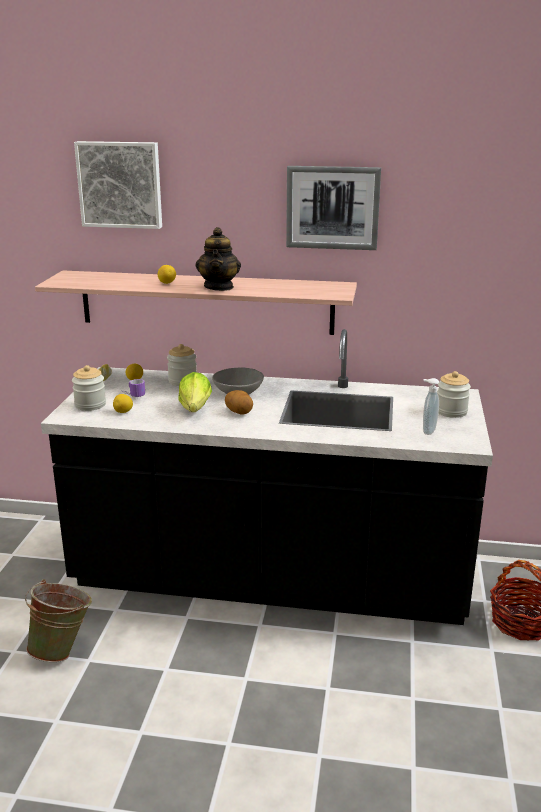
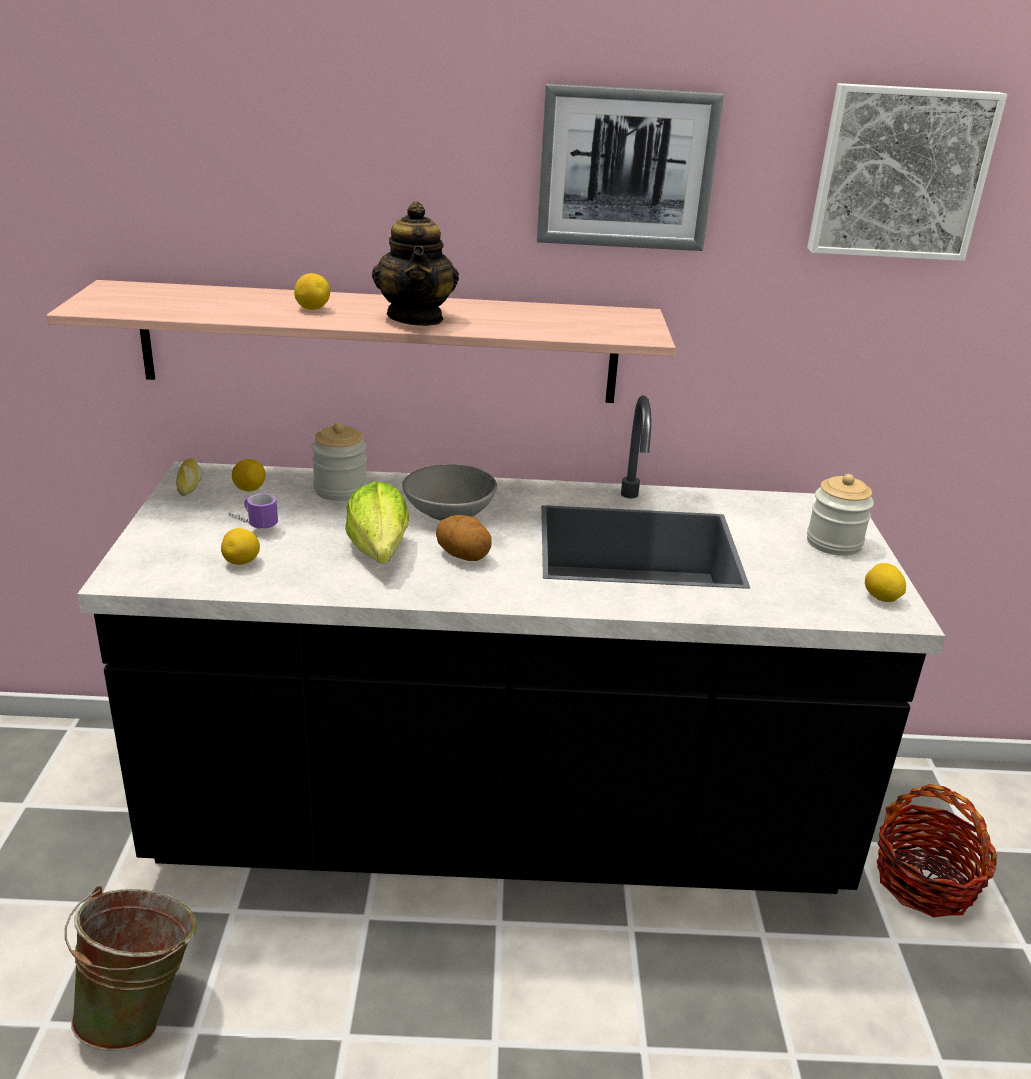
camera: 10 degrees left, 5 degrees up
(90, 405) = (173, 547): jar -> none
(120, 184) = (212, 111): picture -> picture (899, 173)
(427, 431) = (812, 586): soap dispenser -> none
(464, 438) = (881, 599): none -> lemon

